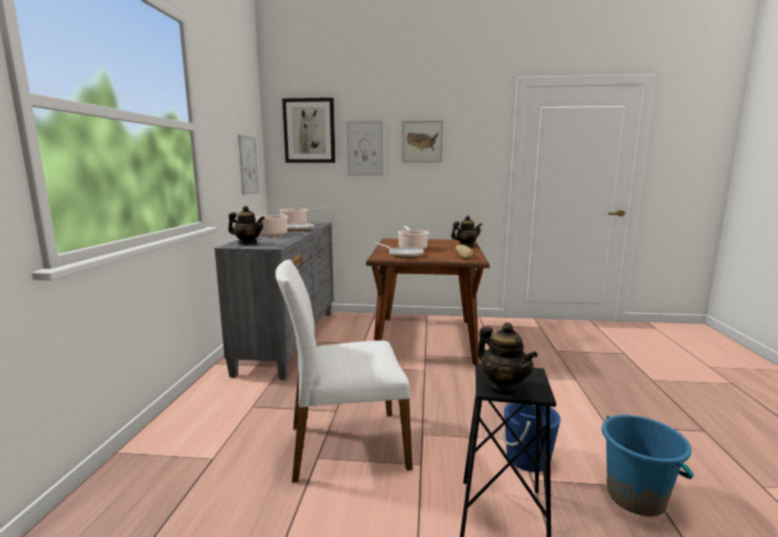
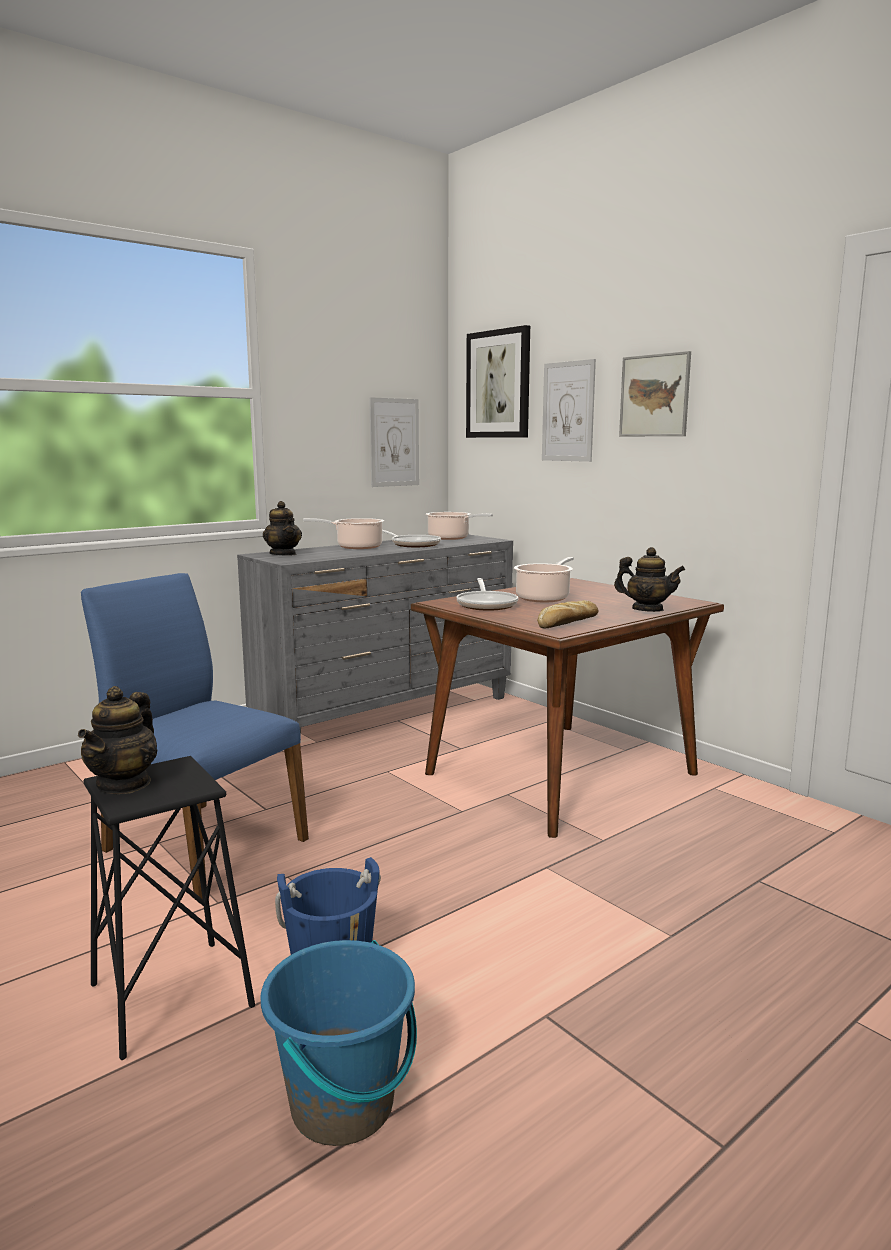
camera: 45 degrees right, 0 degrees up
(345, 445) = (201, 845): white chair -> blue chair

